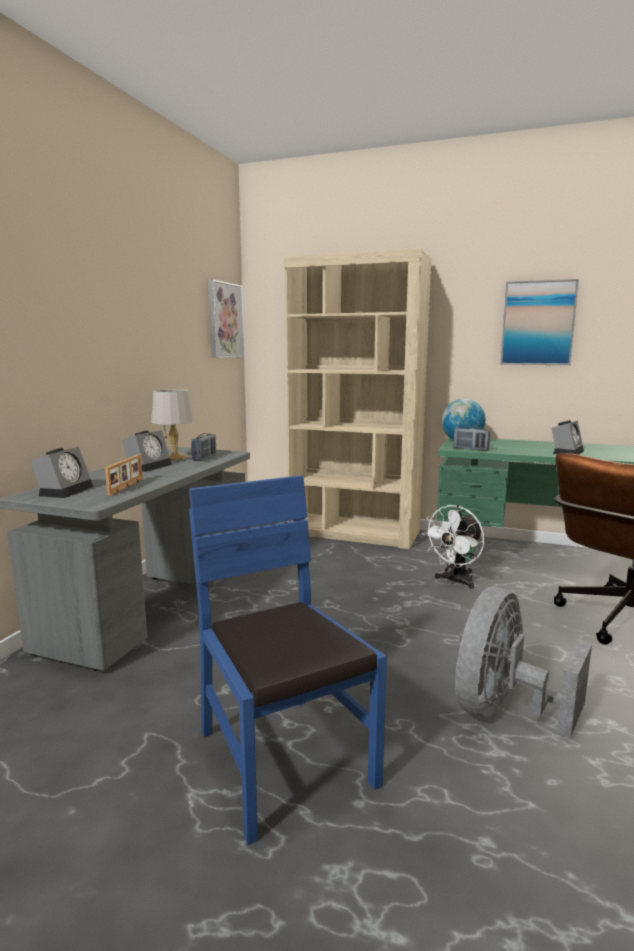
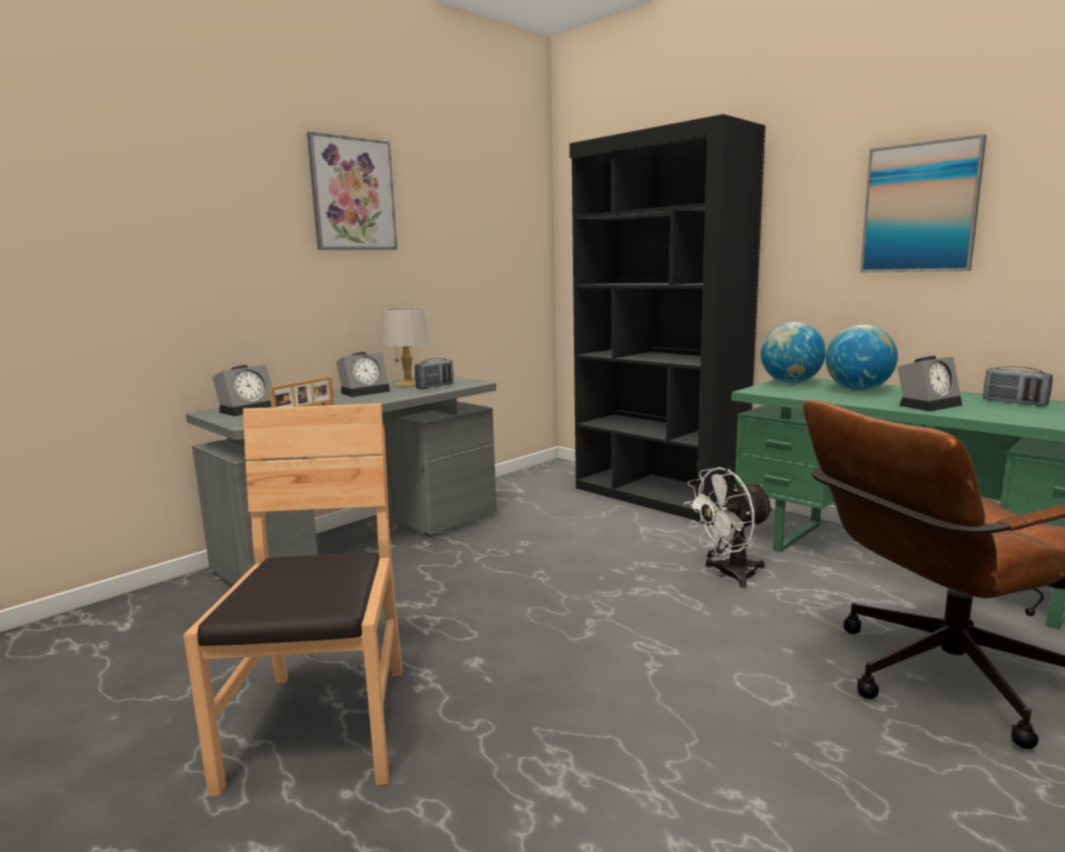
camera: 25 degrees right, 0 degrees up
(225, 320) = (520, 227): picture -> picture (352, 194)
(283, 759) = (322, 726): blue chair -> brown chair
(354, 533) = (657, 496): beige bookcase -> black bookcase
(470, 449) = (781, 393): radio -> radio (1014, 403)
(503, 710) = (619, 744): grey fan -> none
(510, 444) = (858, 390): none -> globe

